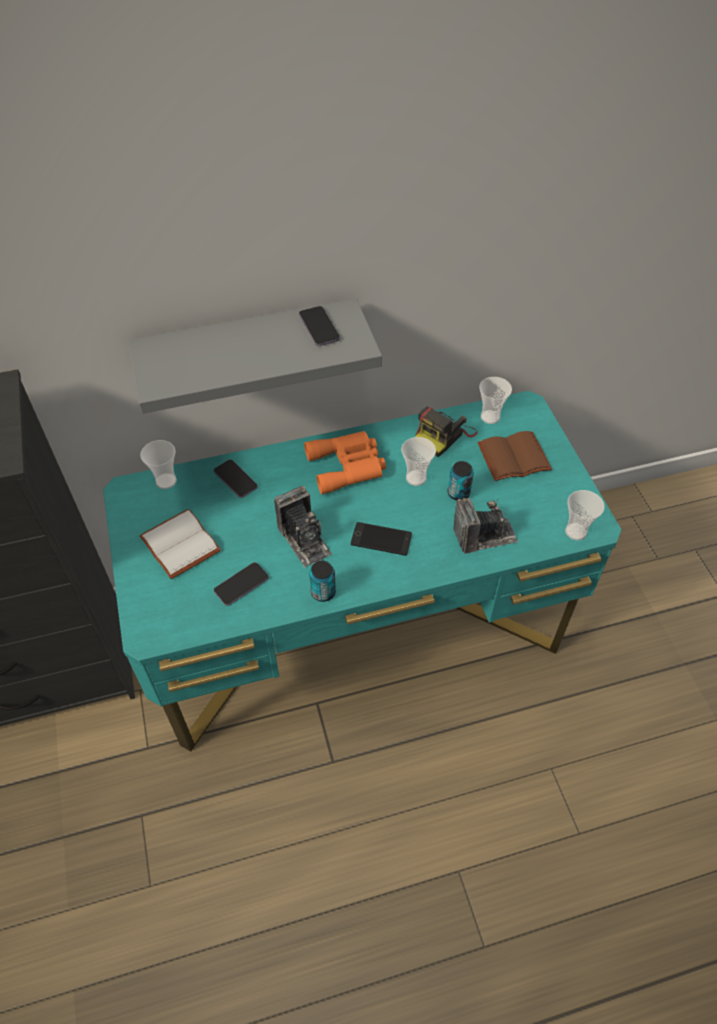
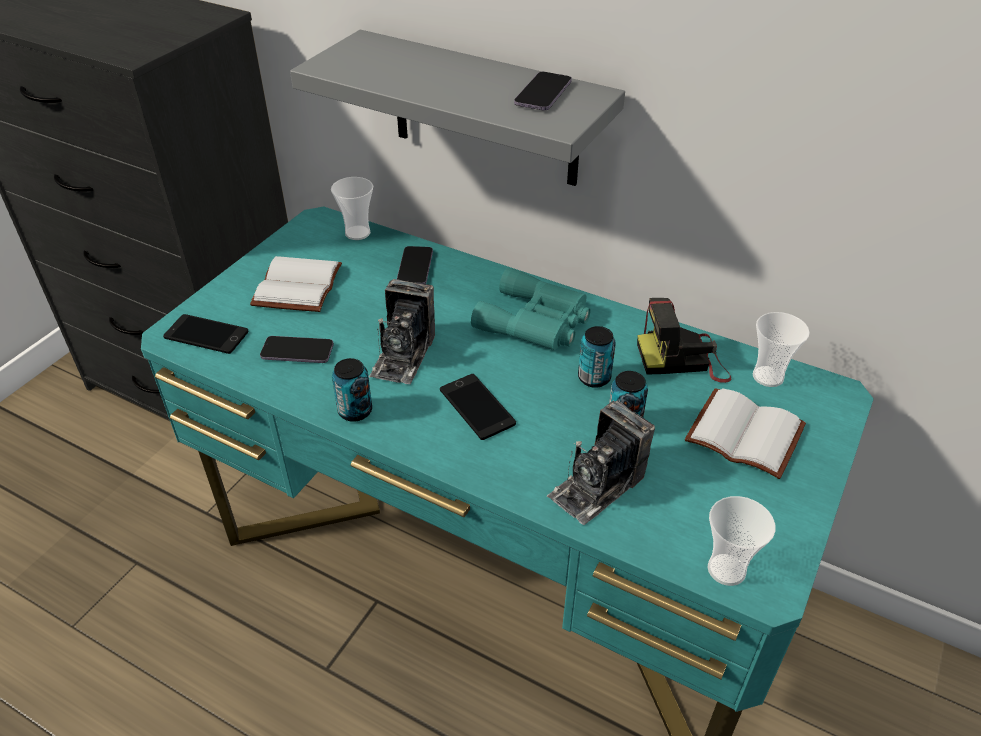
camera: 45 degrees right, 10 degrees down
(169, 619) = (206, 335): none -> phone
(348, 466) = (536, 322): orange binoculars -> turquoise binoculars
(416, 478) = (594, 378): cup -> can
(484, 535) = (597, 486): camera -> camera turned 105 degrees clockwise
(514, 456) = (747, 433): brown book -> white book

